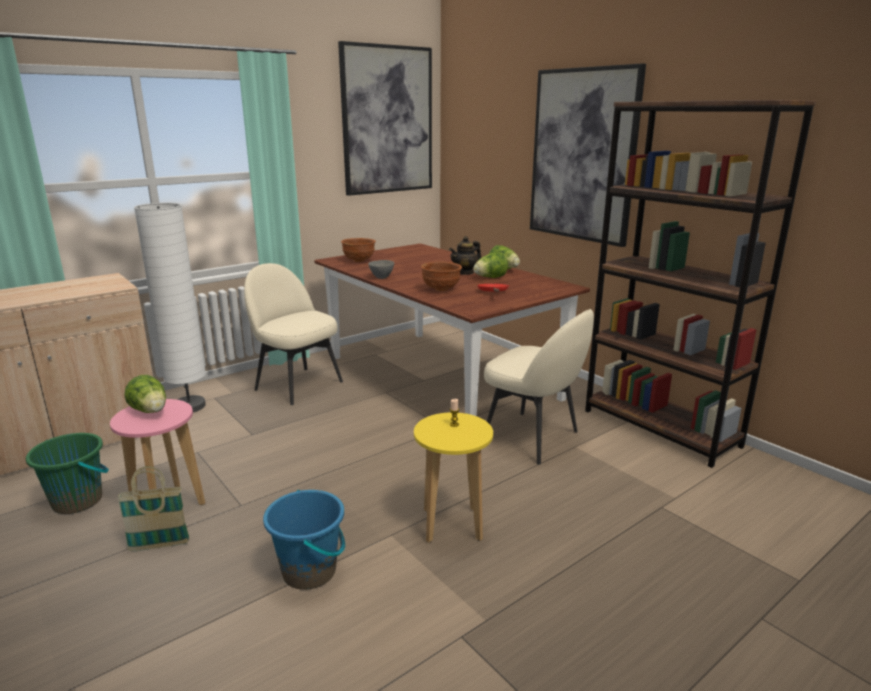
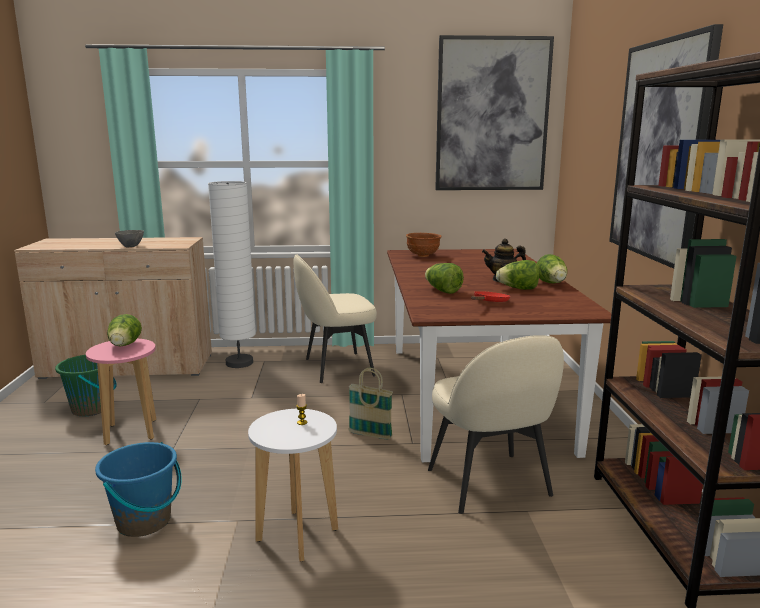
camera: 35 degrees right, 5 degrees down
(159, 545) = (90, 458): basket -> basket (370, 435)
(297, 385) = (336, 367): beige chair -> beige chair turned 90 degrees counterclockwise
(381, 277) = (411, 272): grey bowl -> grey bowl (131, 246)
(441, 289) = (442, 291): brown bowl -> lettuce
(452, 524) = (297, 534): yellow stool -> white stool

